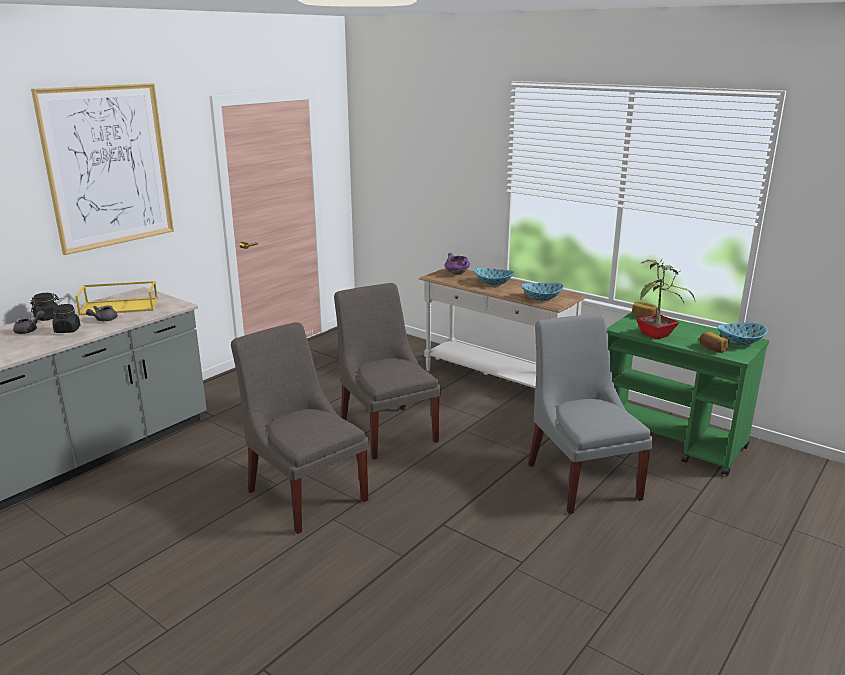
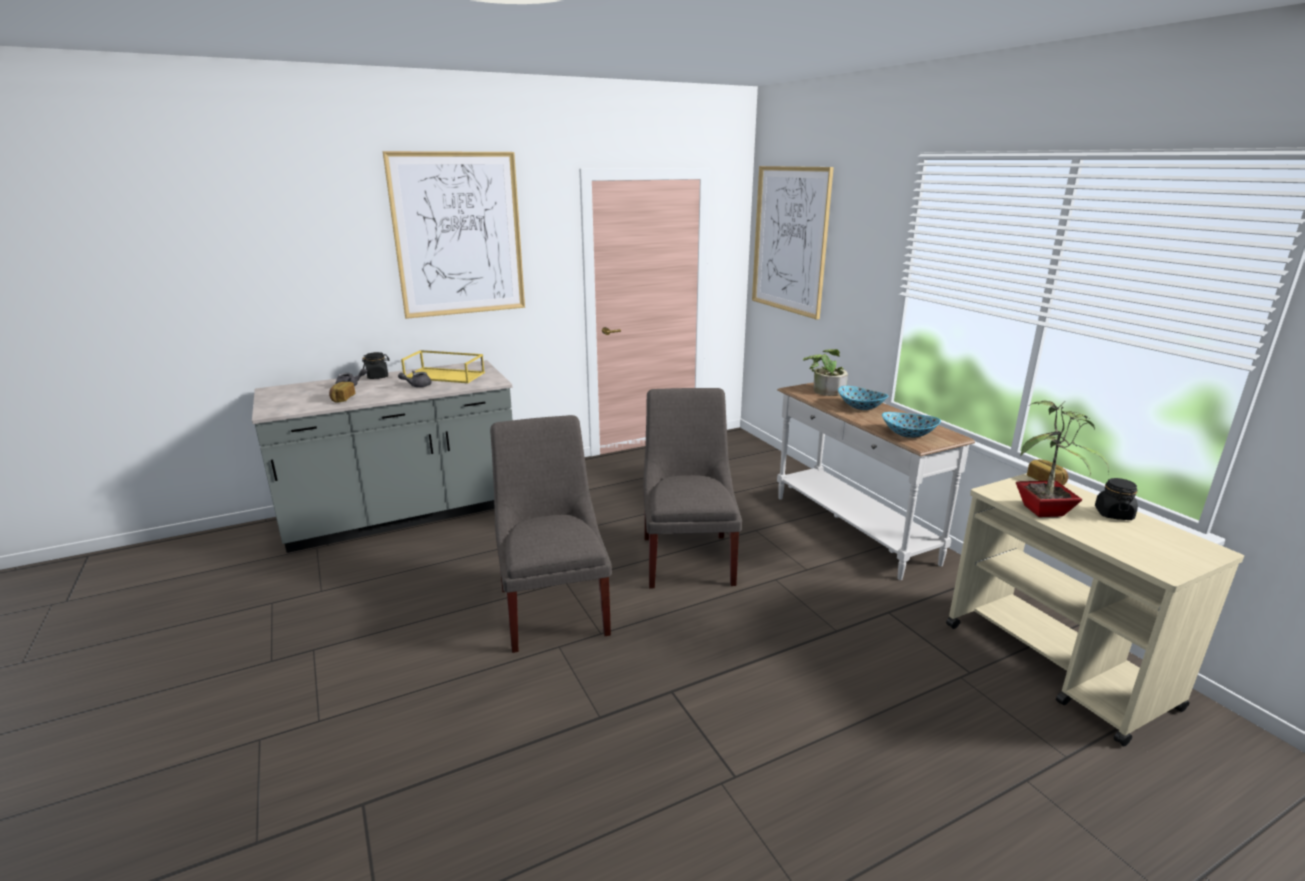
camera: 25 degrees right, 0 degrees up
(67, 330) = (378, 390): black jar -> black jar (1113, 514)
(394, 150) = (790, 240): none -> picture
(456, 273) = (824, 390): purple cooking pot -> potted plant
(581, 478) = (889, 683): grey chair -> none
(671, 441) = (1057, 666): green cart -> beige cart
(712, 348) = (1126, 549): bread -> bread (342, 399)
(740, 342) = (1184, 548): bowl -> none

